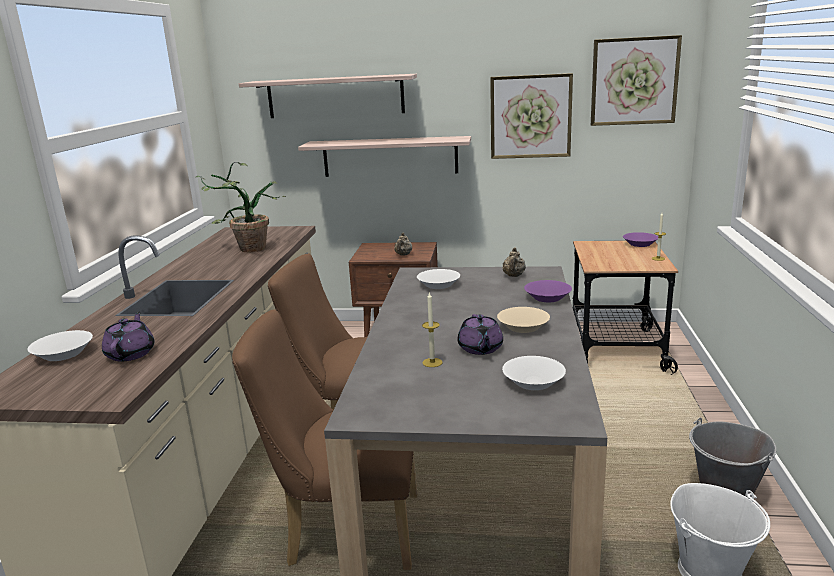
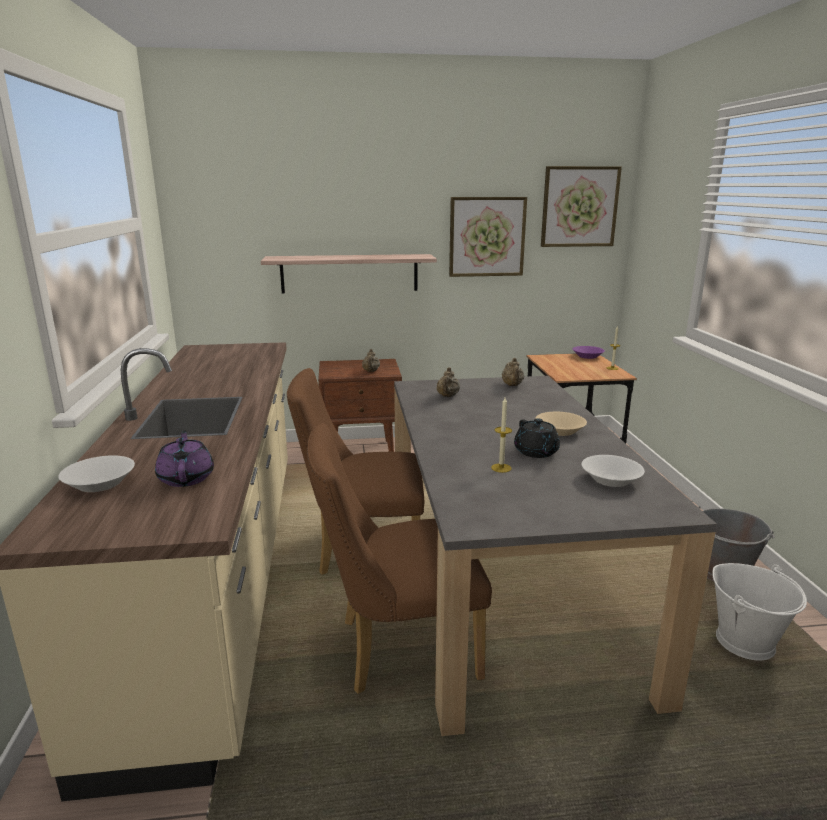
camera: 15 degrees left, 0 degrees up
(245, 250) = (229, 367): potted plant -> none
(335, 96) = (294, 210): shelf -> none
(439, 285) = (447, 396): white bowl -> beige teapot
(480, 349) = (536, 452): purple teapot -> black teapot
(547, 298) = (559, 403): purple bowl -> none

